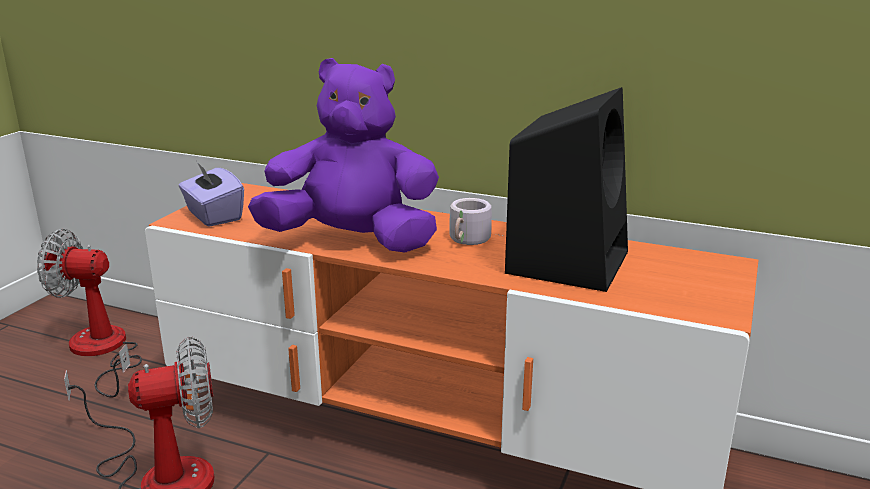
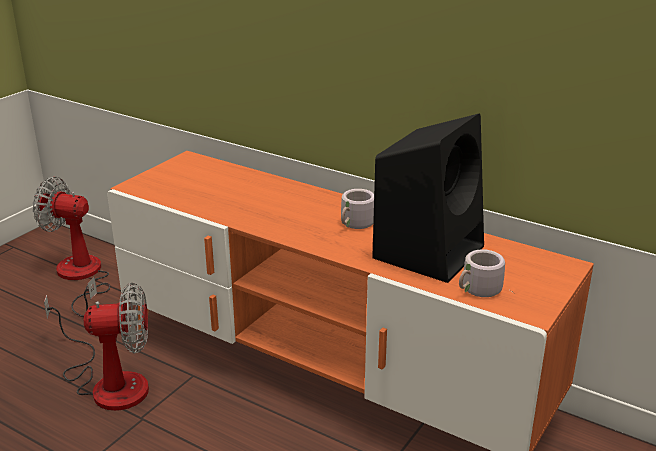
camera: 10 degrees right, 5 degrees up
(213, 216) = (161, 183): purple tissue box -> none
(353, 241) = (263, 217): purple plush toy -> none
(648, 297) = (479, 291): none -> grey mug

